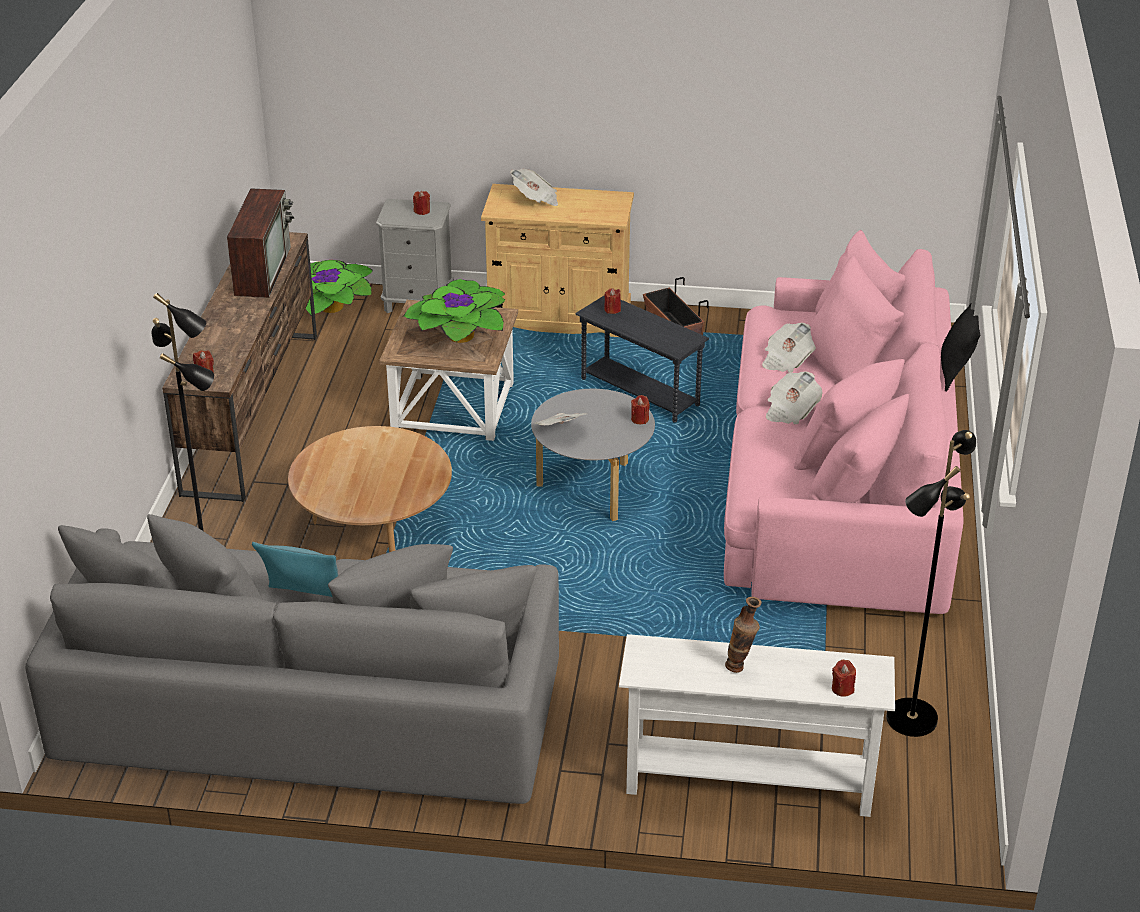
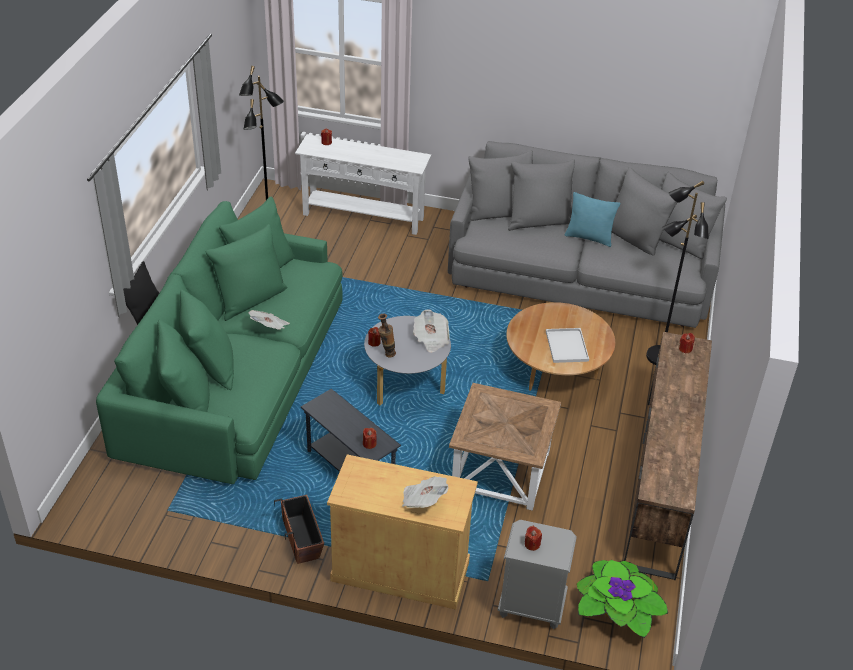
camera: 175 degrees left, 5 degrees up
(262, 270) = (668, 452): television -> none
(361, 457) = (567, 347): none -> white tray
(461, 334) = (497, 421): potted plant -> none
(740, 667) = (371, 155): vase -> vase (386, 354)
(786, 360) = (252, 371): newspaper -> none
(838, 481) = (234, 375): pink sofa -> green sofa

